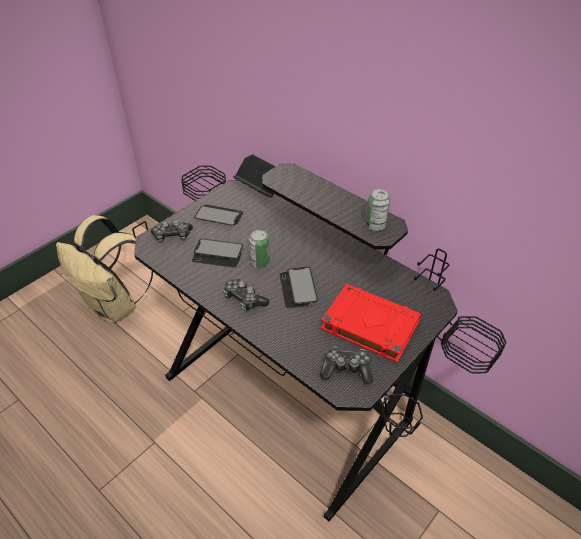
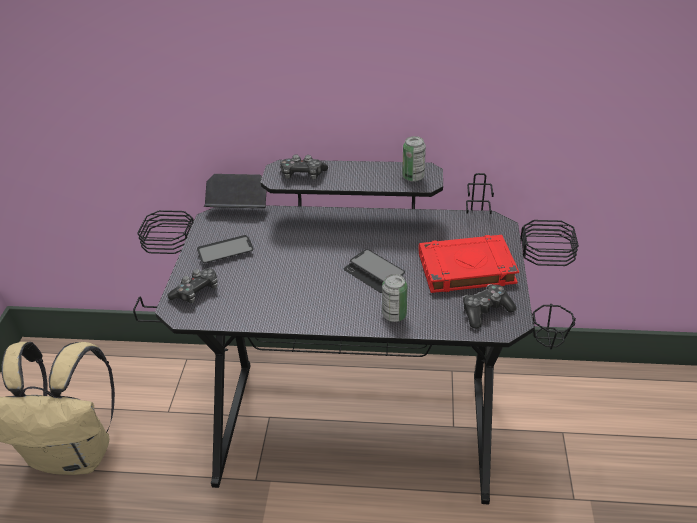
camera: 35 degrees left, 5 degrees down
(217, 254) = (264, 283): phone -> none
(244, 299) = (336, 307): game controller -> game controller (302, 175)
(260, 262) = (314, 269): can -> can (394, 315)

